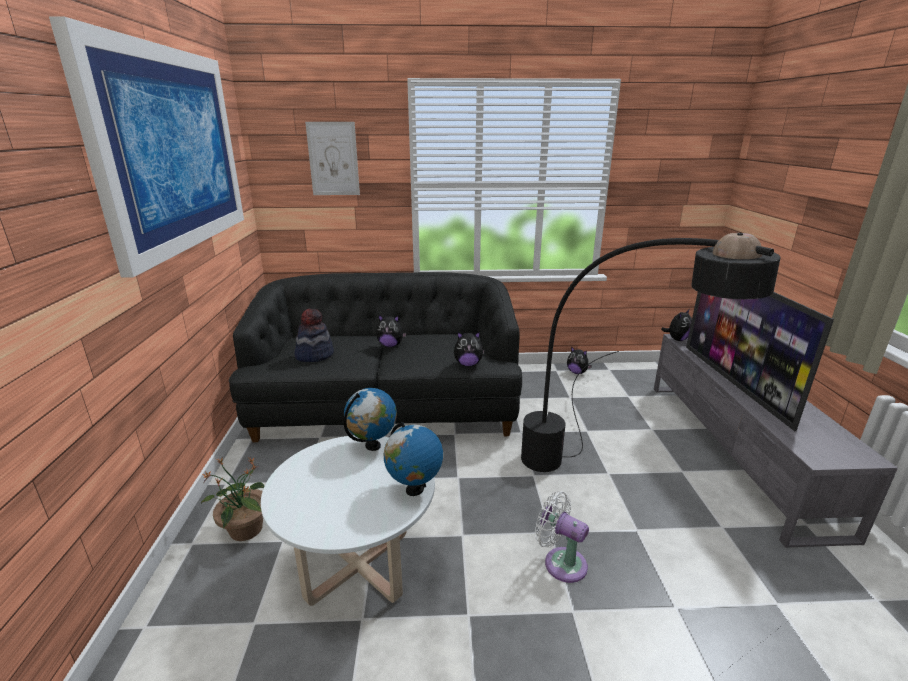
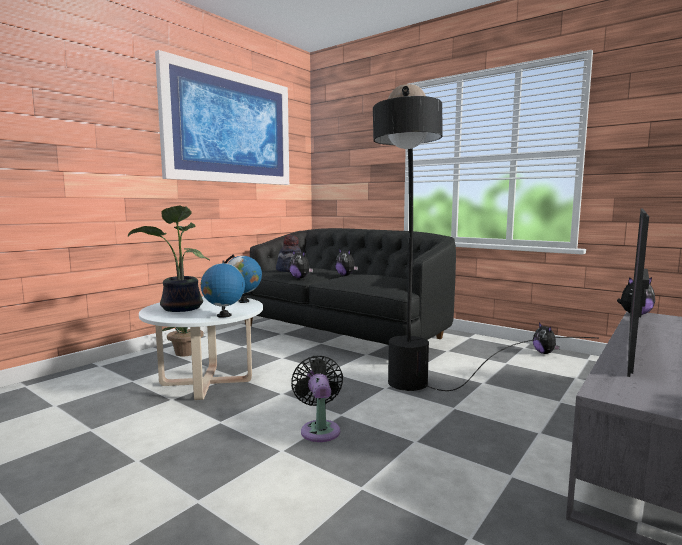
camera: 40 degrees right, 15 degrees down
(327, 501) = (180, 308): none -> potted plant
(333, 159) = (357, 148): picture -> none
(468, 364) = (374, 286): plush toy -> plush toy (300, 278)
(561, 562) = (319, 429): white fan -> black fan

